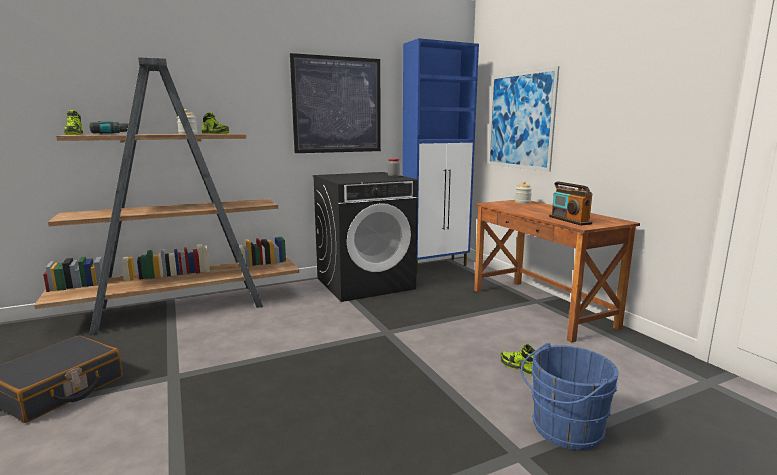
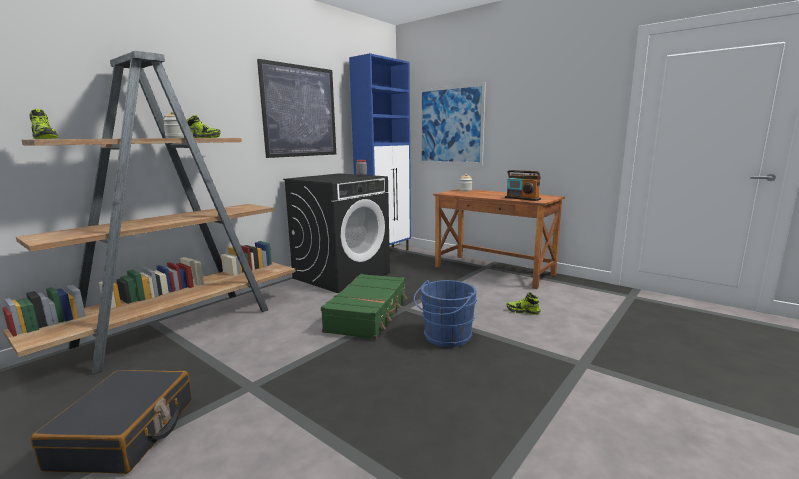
camera: 25 degrees left, 0 degrees up
(112, 134) = (91, 138): power drill -> none
(343, 331) = (368, 315): none -> green suitcase
(563, 429) = (589, 342): blue bucket -> blue bucket (445, 337)

